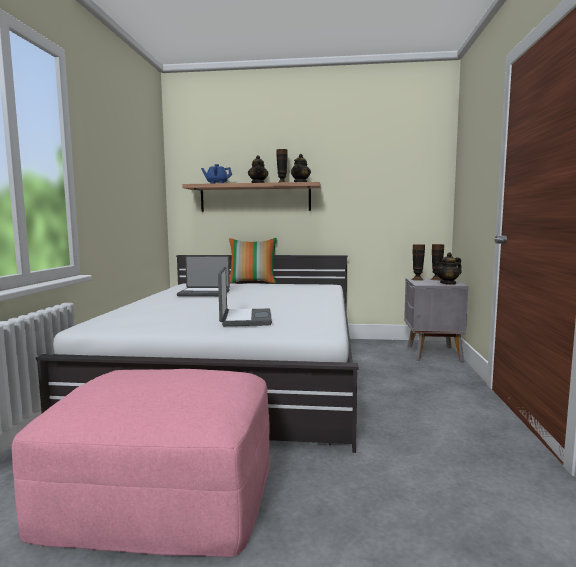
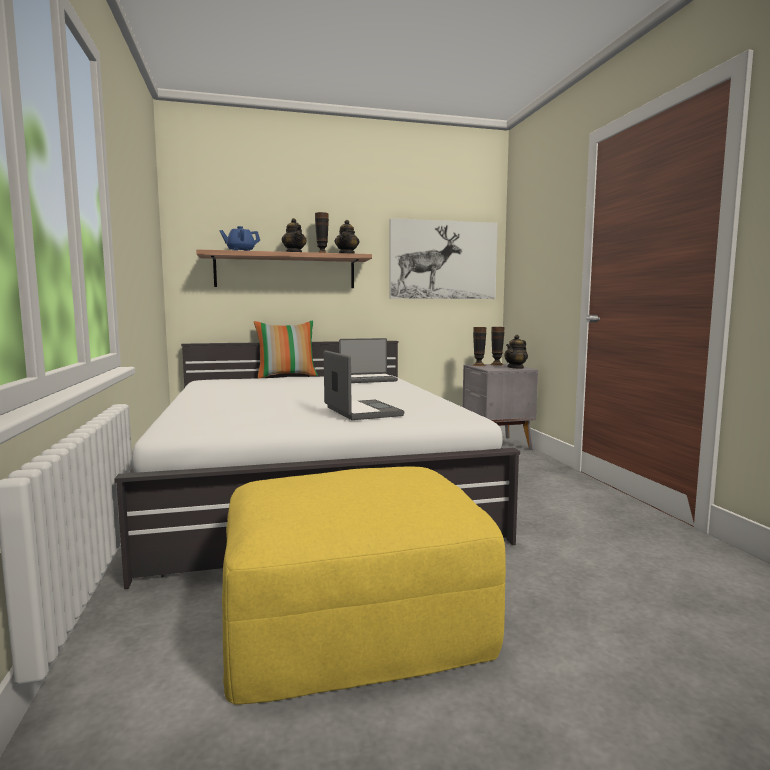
camera: 20 degrees left, 0 degrees up
(163, 492) = (354, 618): pink ottoman -> yellow ottoman
(204, 293) = (252, 389): laptop -> laptop (367, 380)
(392, 184) = (443, 260): none -> picture

